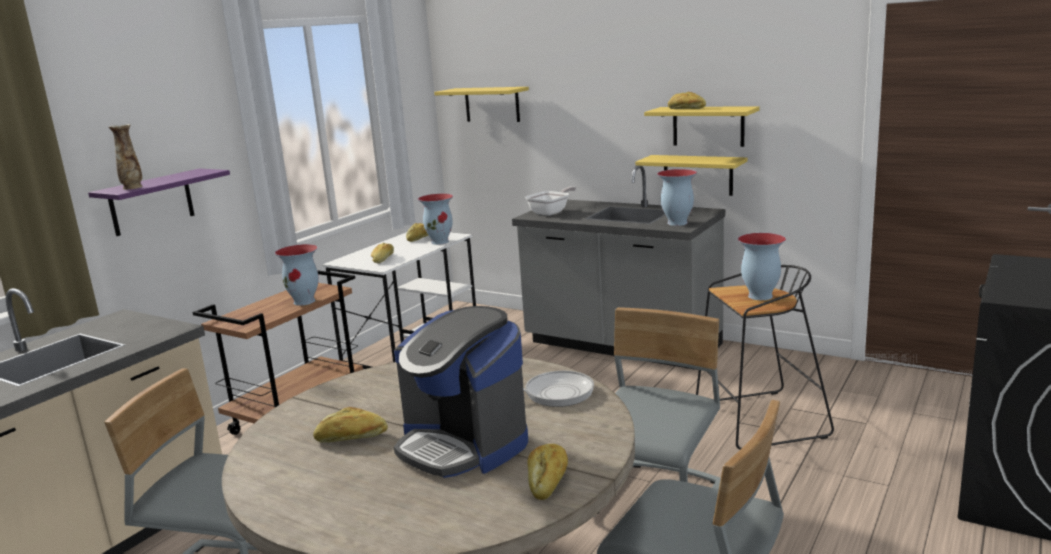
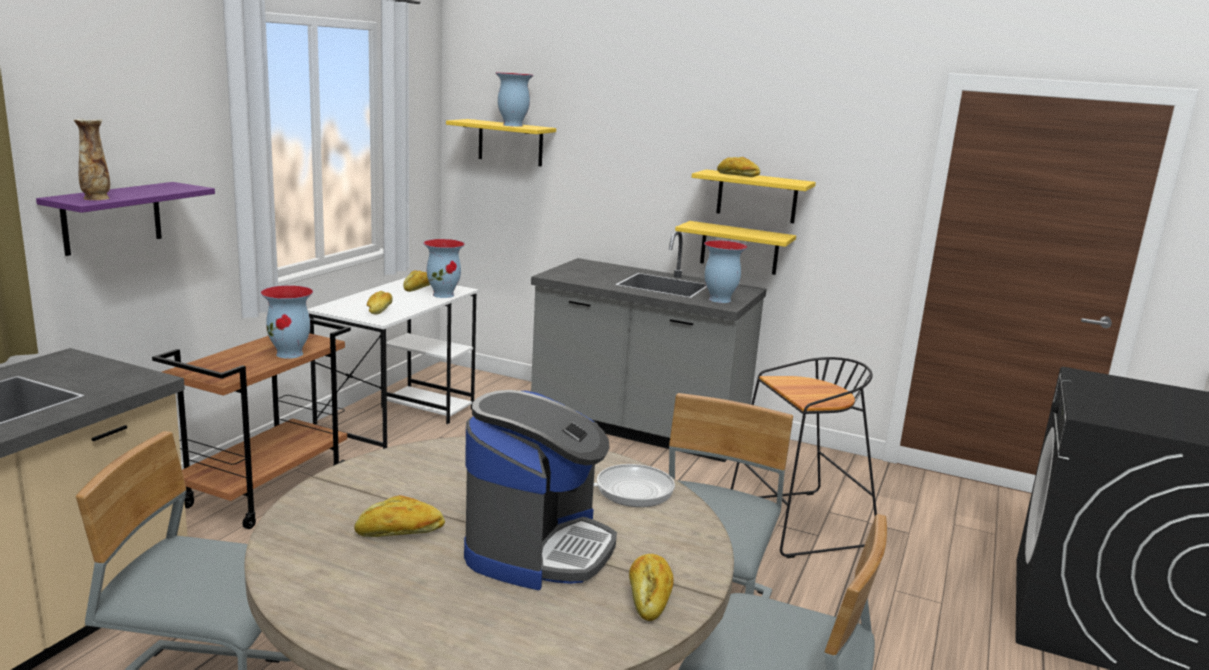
camera: 10 degrees left, 0 degrees up
(463, 444) = (538, 548): coffee machine -> coffee machine turned 105 degrees counterclockwise
(551, 212) = (575, 273): frying pan -> none
(760, 296) = (816, 390): vase -> vase (512, 125)

